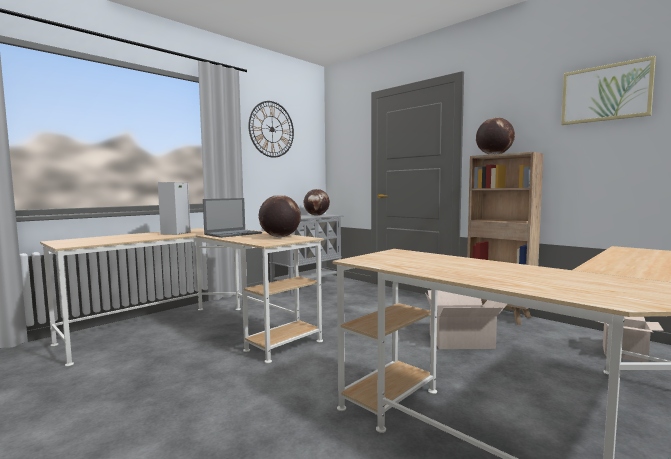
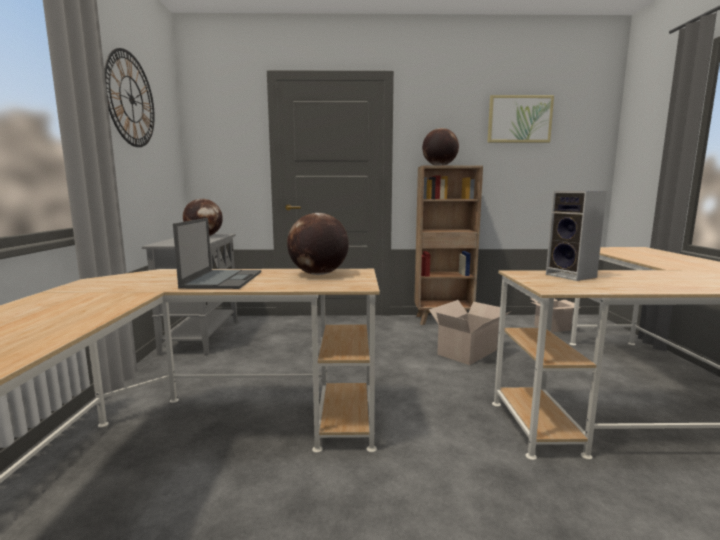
camera: 45 degrees left, 5 degrees up
(175, 233) = (101, 295): speaker -> speaker (573, 276)

